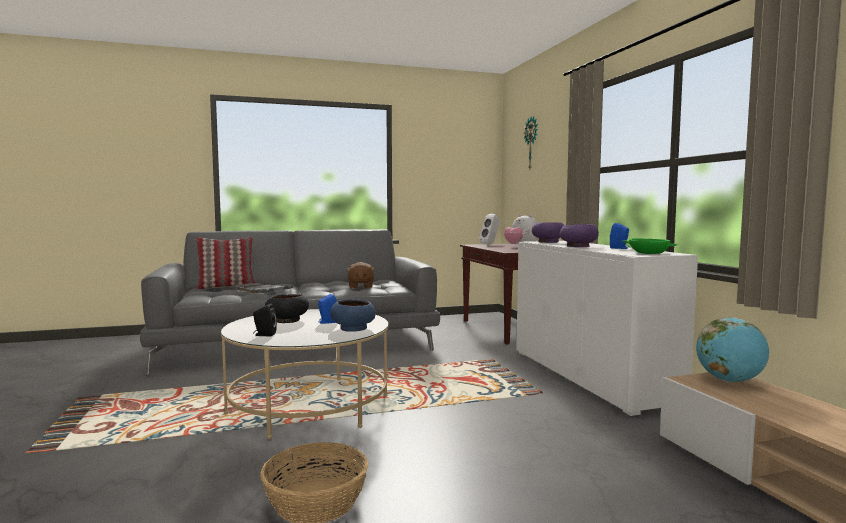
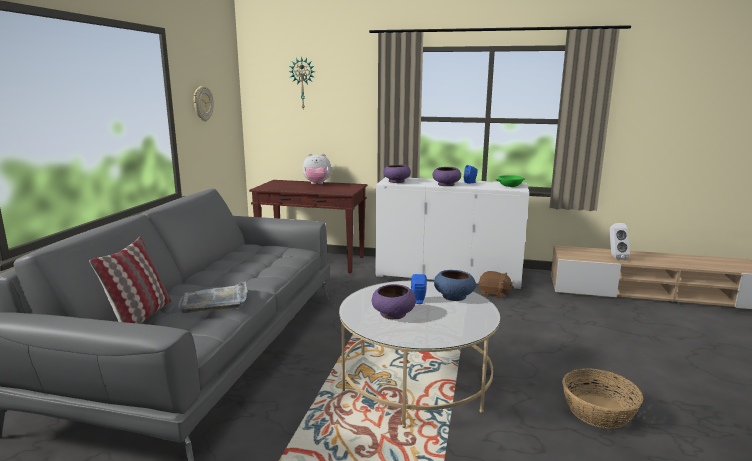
camera: 60 degrees left, 10 degrees up
(264, 335) = (447, 330): black speaker -> none
(286, 320) = (393, 314): black bowl -> purple bowl
(360, 287) = (269, 261): brown plush toy -> brown plush toy (494, 294)
(435, 166) = (202, 103): none -> wall clock
(490, 244) = (272, 184): white speaker -> white speaker (615, 257)
(729, 381) = (572, 251): globe -> none

